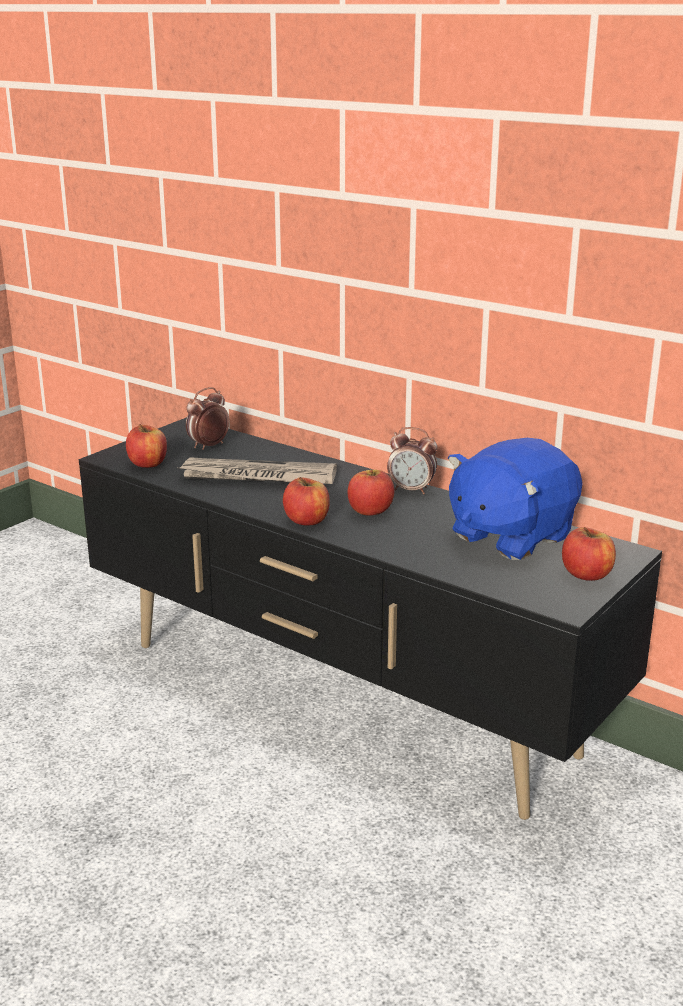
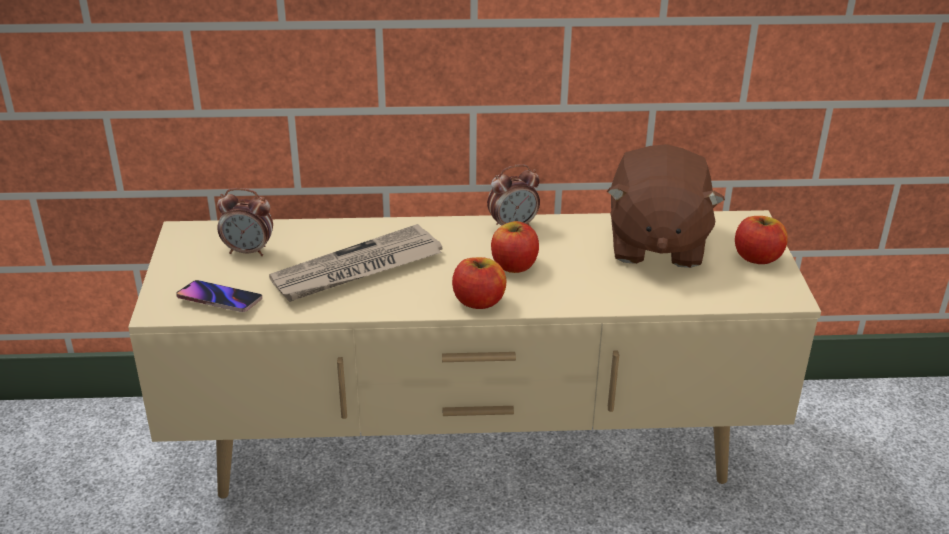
camera: 40 degrees left, 10 degrees up
(148, 464) = (219, 300): apple -> phone
(208, 446) = (249, 251): alarm clock -> alarm clock turned 90 degrees counterclockwise
(344, 700) = (474, 452): black tv stand -> beige tv stand
(509, 536) = (655, 243): blue plush toy -> brown plush toy

